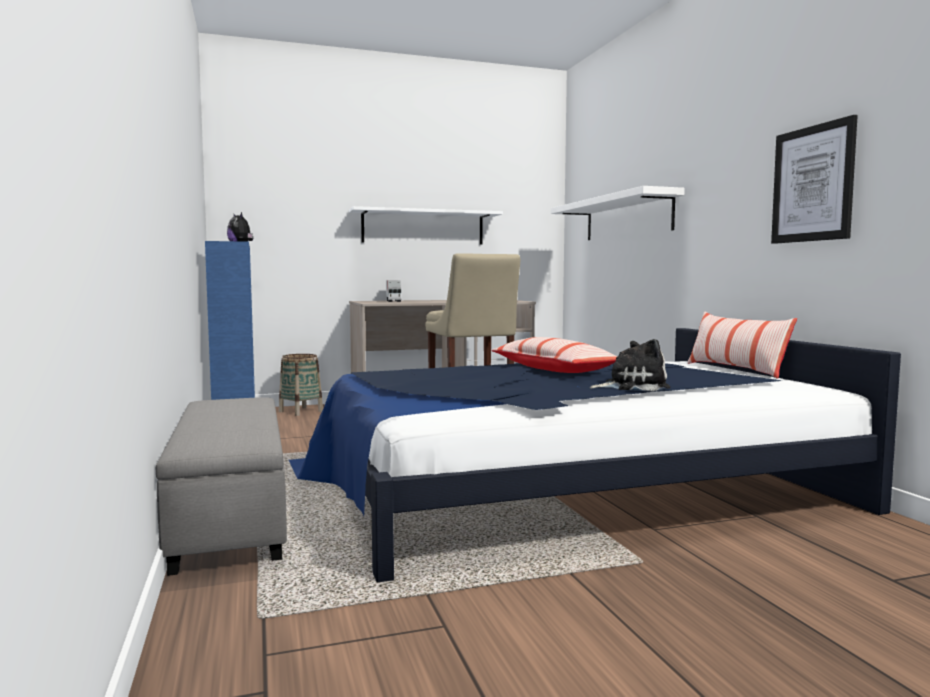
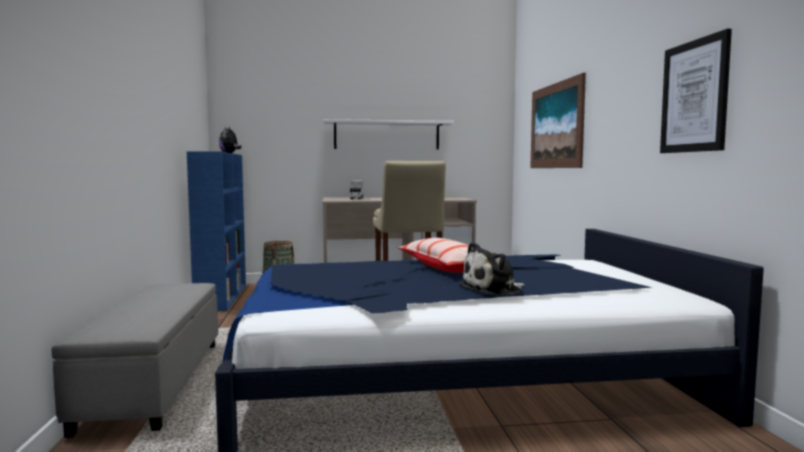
camera: 10 degrees right, 0 degrees up
(627, 217) = (556, 126): white shelf -> picture
(632, 386) = (494, 289): plush toy -> plush toy turned 150 degrees clockwise
(735, 370) = (625, 272): pillow -> none

